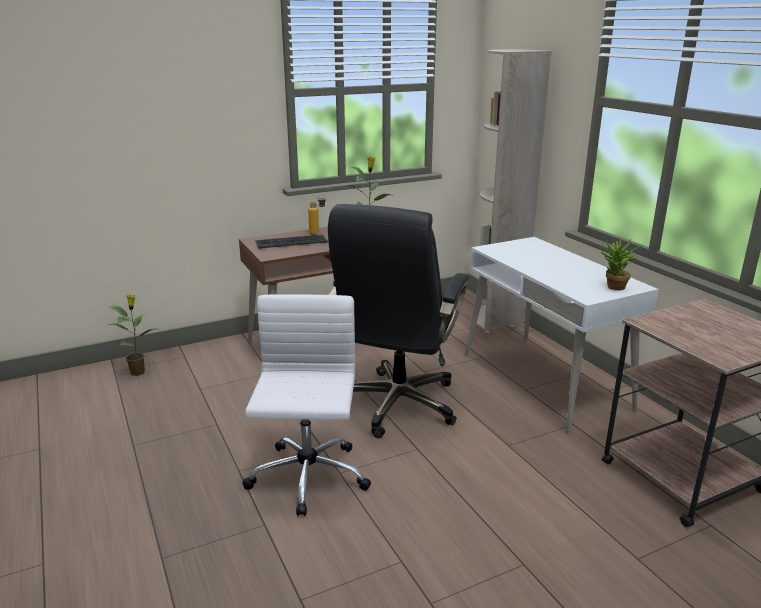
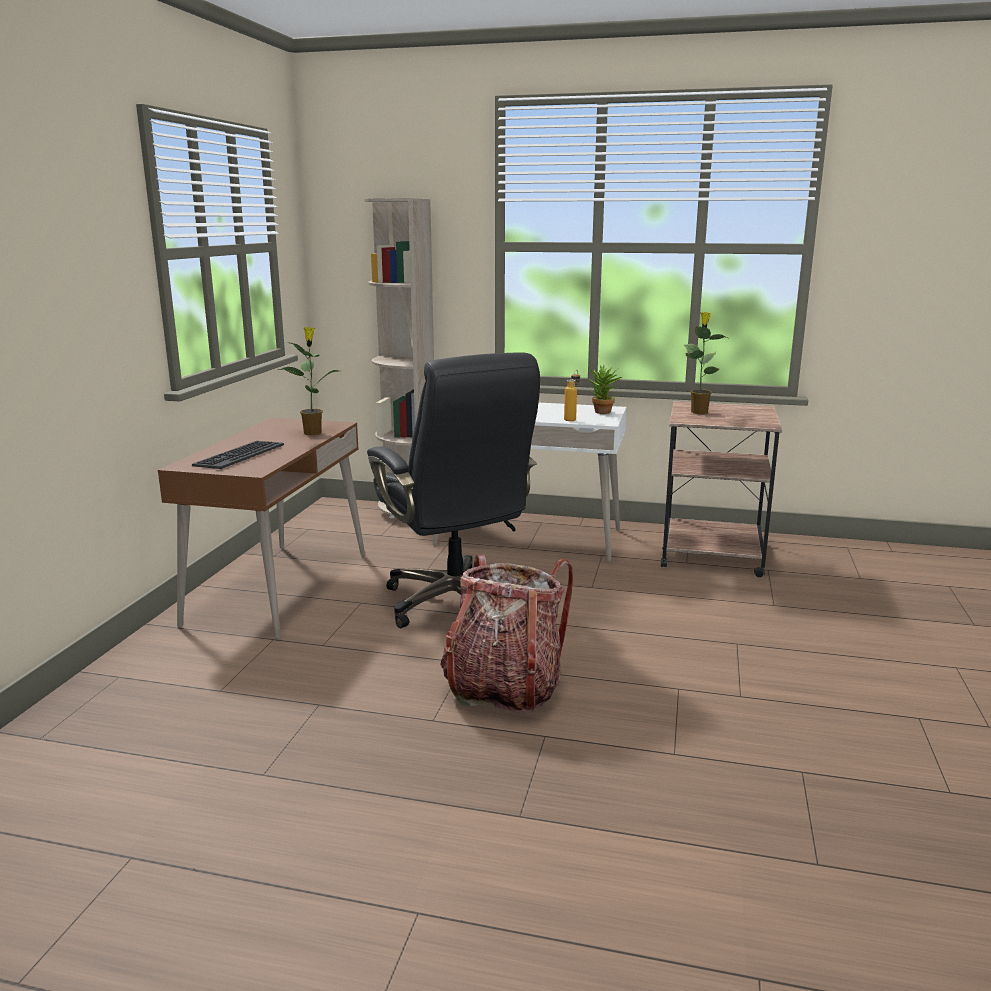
camera: 50 degrees left, 5 degrees down
(138, 372) = (84, 720): potted plant -> potted plant (699, 412)
(308, 478) = (504, 687): white office chair -> backpack
(318, 233) = (244, 442): bottle -> bottle (572, 419)

